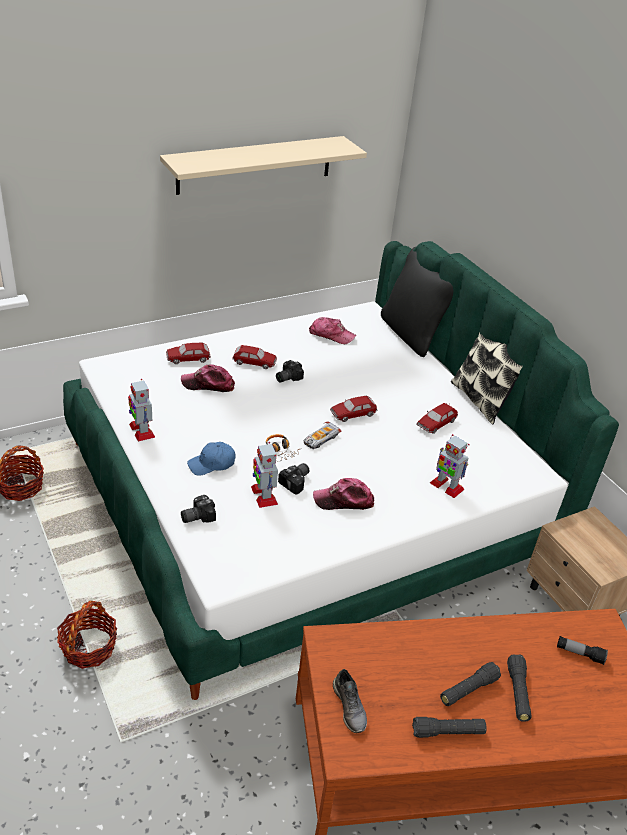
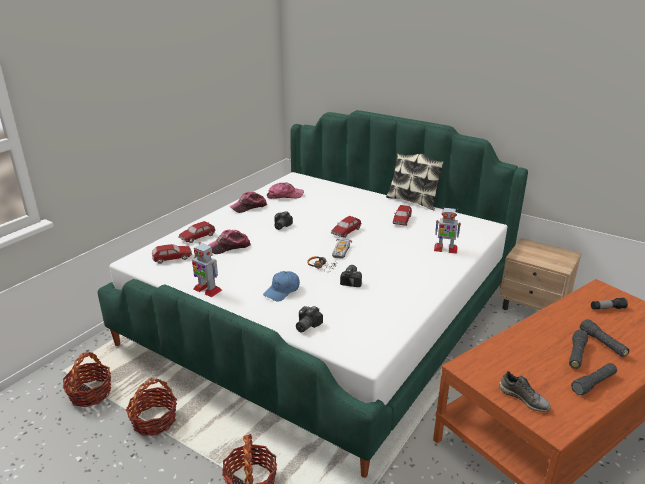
camera: 25 degrees left, 10 degrees down
(54, 542) = (154, 421): none -> basket
(254, 362) = (249, 225): toy car -> toy car (172, 258)
(255, 165) = (198, 78): beige shelf -> none
(264, 495) = (339, 295): toy robot -> none
(344, 500) = (394, 279): cap -> cap (249, 207)
(411, 335) = (335, 181): black pillow -> none

